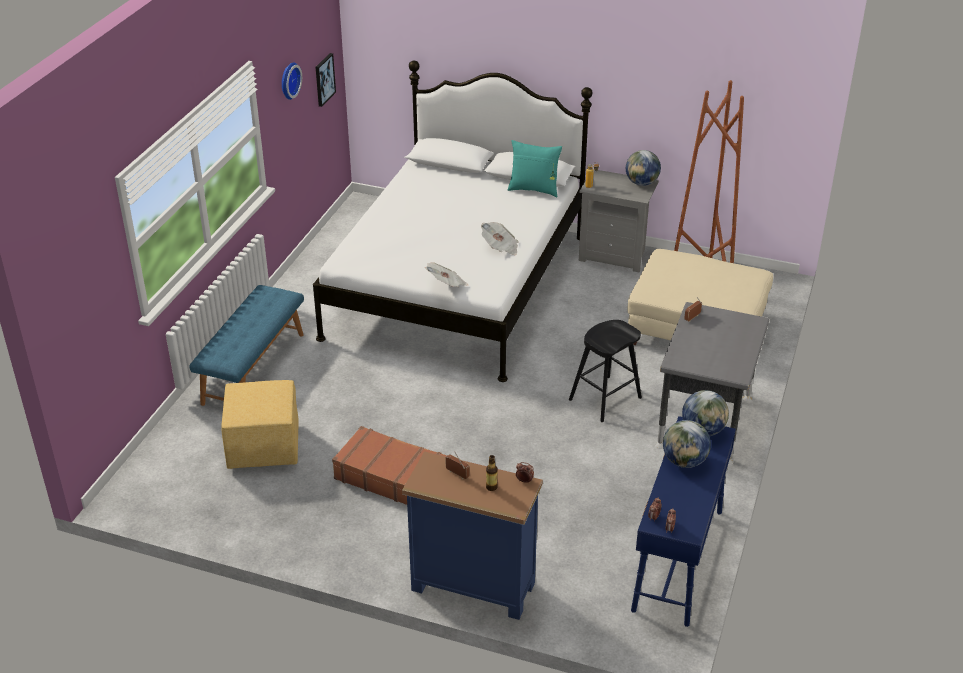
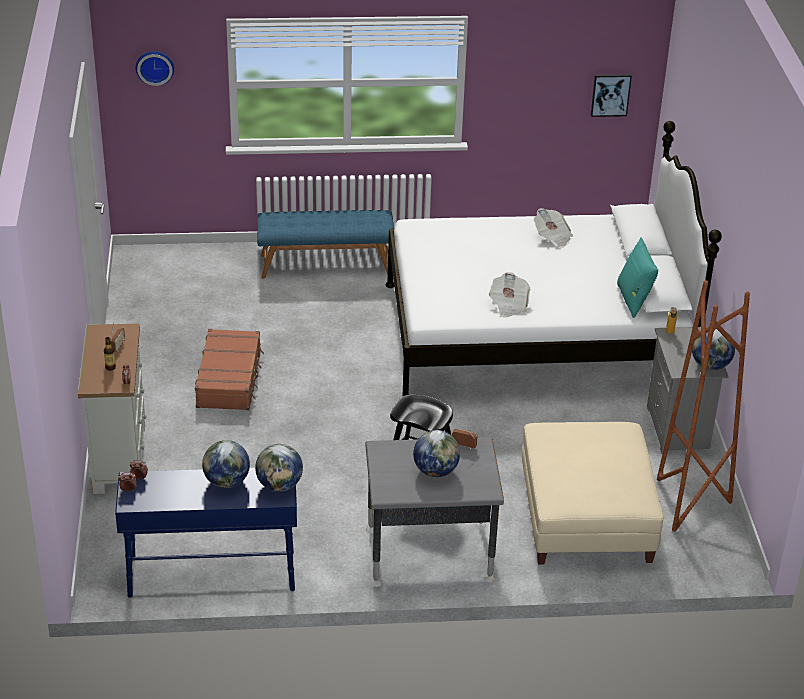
camera: 65 degrees right, 0 degrees up
(265, 447) = (228, 302): yellow ottoman -> none
(288, 80) = (535, 64): wall clock -> wall clock (155, 66)
(447, 285) = (420, 290): newspaper -> newspaper (552, 237)
(472, 586) = (120, 458): blue dresser -> white dresser
(719, 340) = (435, 471): none -> globe

